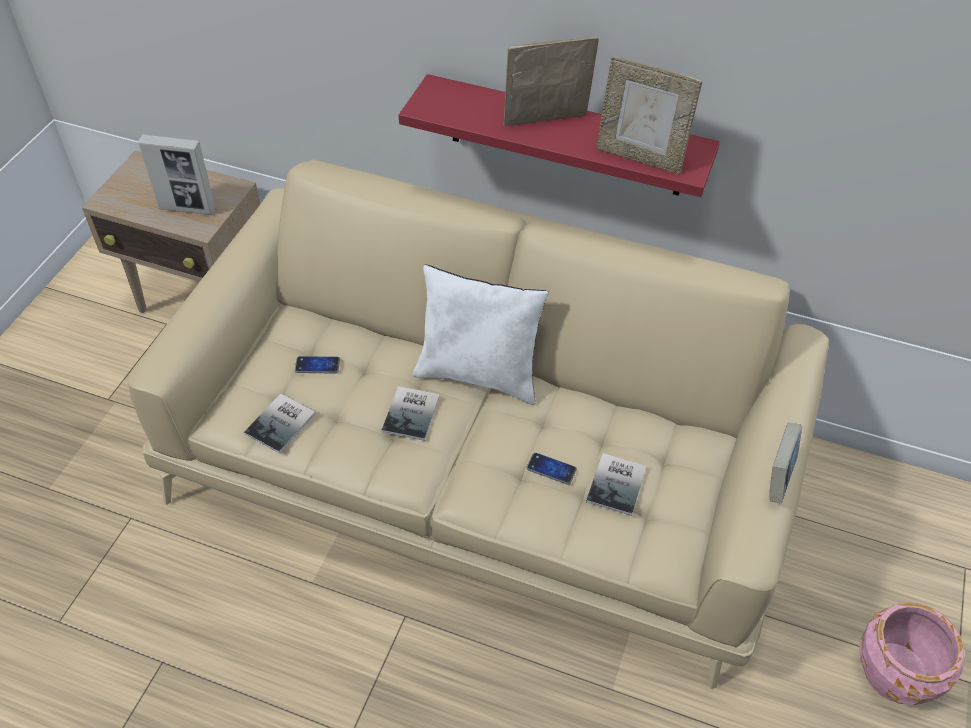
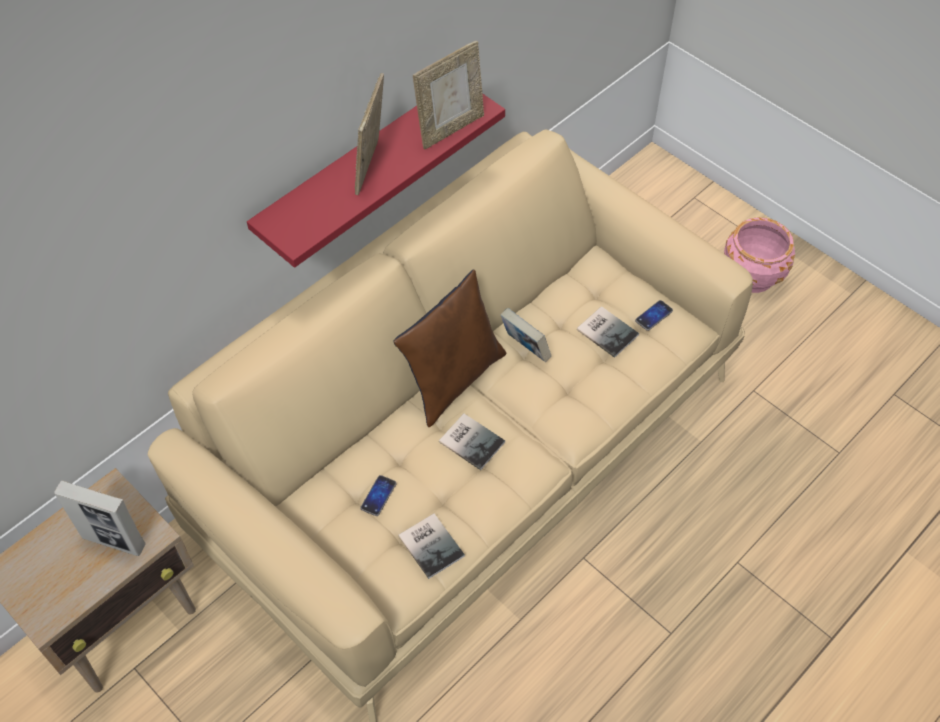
camera: 65 degrees left, 5 degrees up
(187, 208) = (114, 541): picture frame -> picture frame turned 75 degrees clockwise
(479, 374) = (453, 379): white pillow -> brown pillow
(551, 469) = (574, 367): phone -> phone (654, 316)
(778, 478) = (674, 228): book -> book (525, 348)

